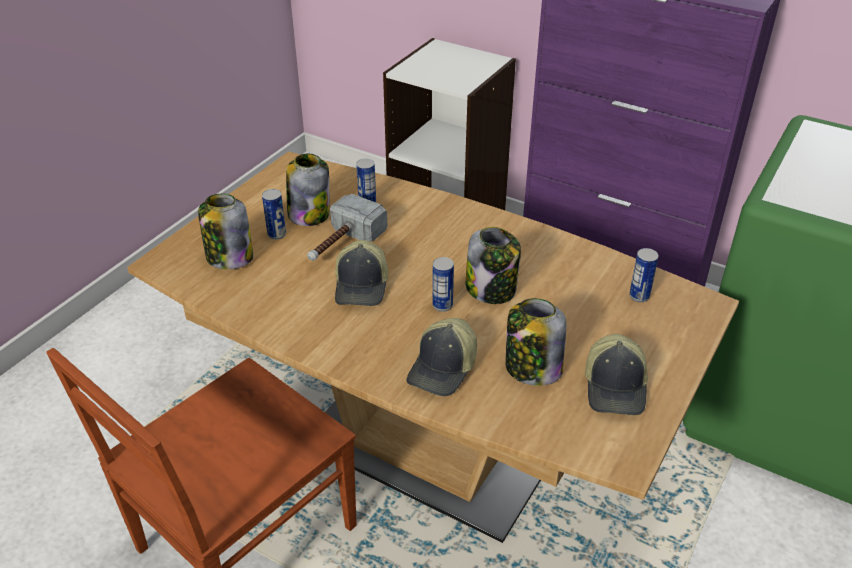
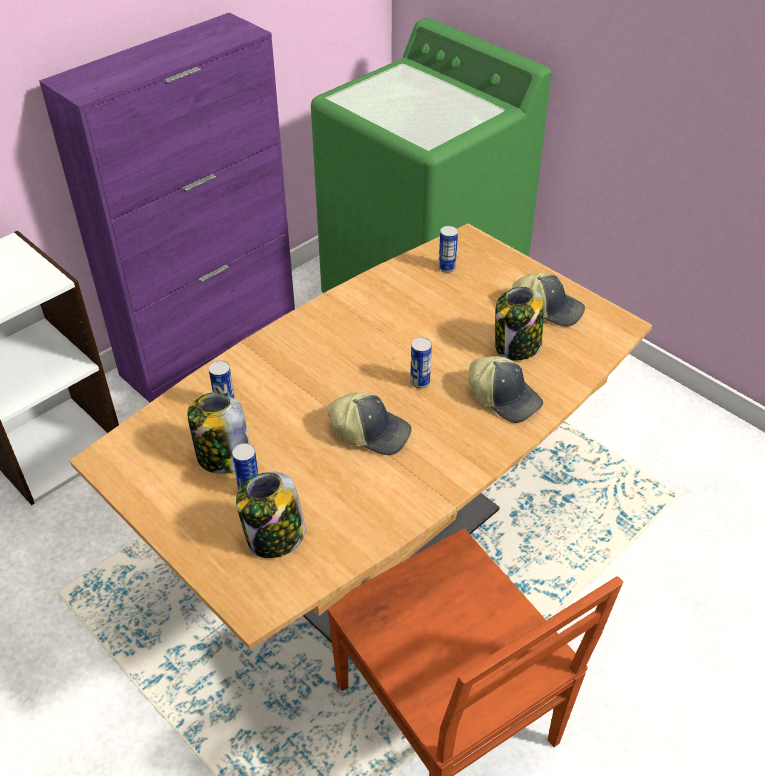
camera: 75 degrees left, 5 degrees up
(341, 244) = (293, 437): hammer -> none
(491, 289) = (408, 346): jar -> none

